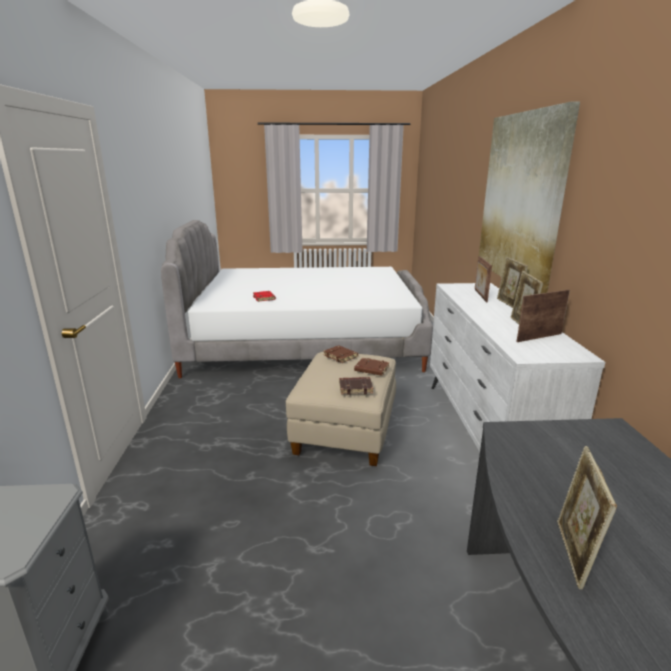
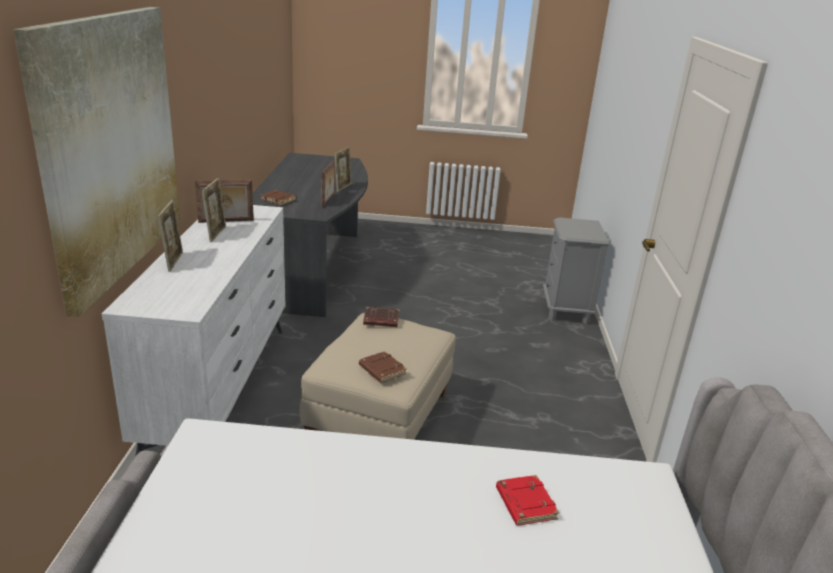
camera: 175 degrees left, 5 degrees up
(371, 369) = (351, 343): brown book -> brown book (279, 200)
(480, 295) = (181, 281): picture frame -> picture frame (328, 200)

